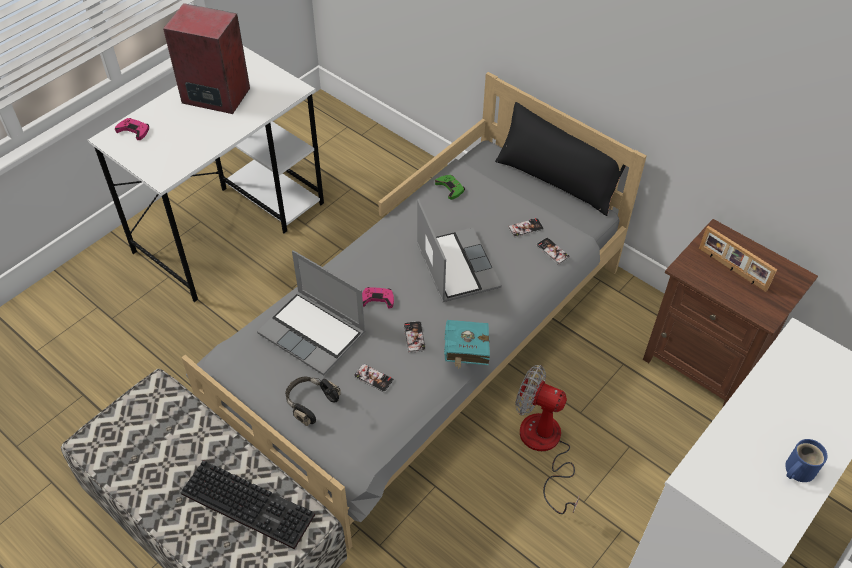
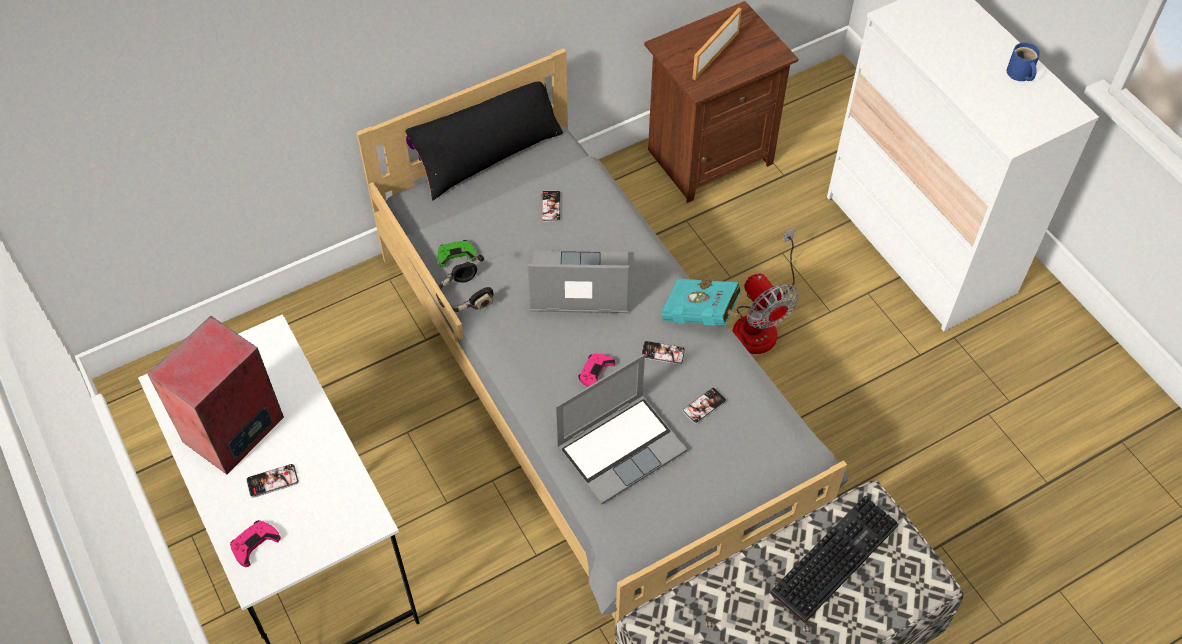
camera: 70 degrees left, 5 degrees up
(311, 403) = (717, 474): black headphones -> black headphones (464, 297)
(544, 447) = (760, 321): fan -> fan turned 75 degrees counterclockwise
(552, 251) = (594, 195): phone -> phone (272, 481)
(731, 269) = (714, 55): picture frame -> picture frame turned 150 degrees clockwise

